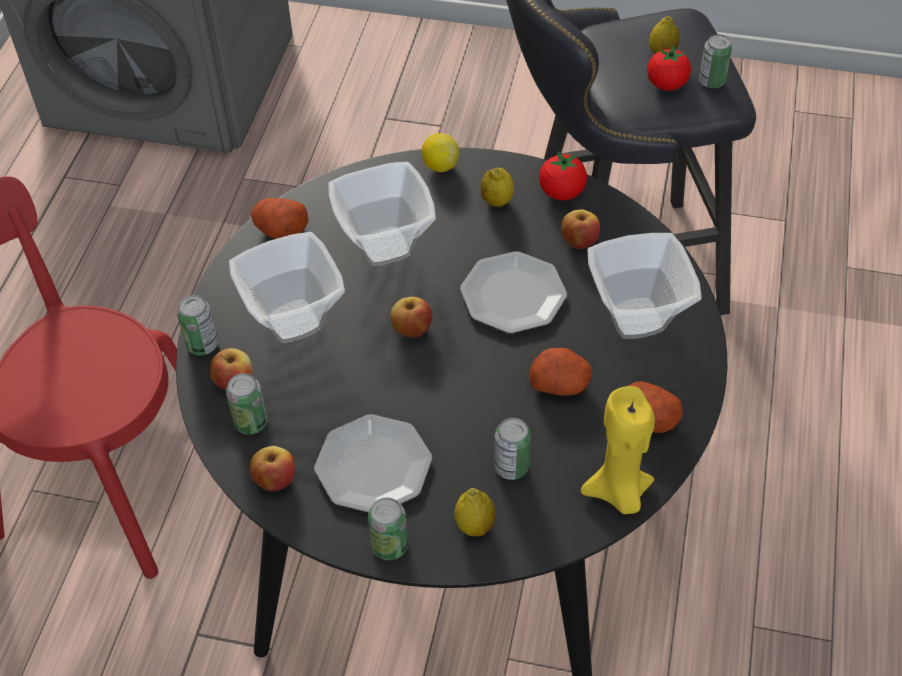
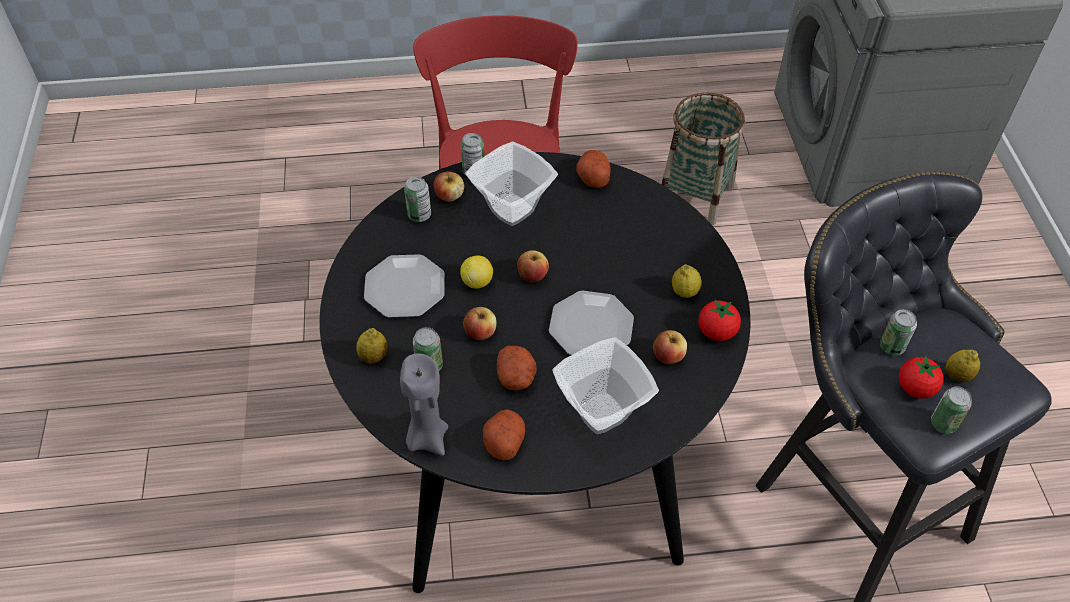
camera: 70 degrees right, 0 degrees up
(152, 256) = (695, 196): none -> basket
(275, 480) = (378, 241): apple -> apple (480, 332)
(383, 246) = (604, 237): bowl -> none
(390, 546) = (344, 315): can -> can (892, 346)
(440, 165) = (704, 247): lemon -> lemon (477, 281)
(618, 493) = (427, 437): yellow candle -> grey candle

